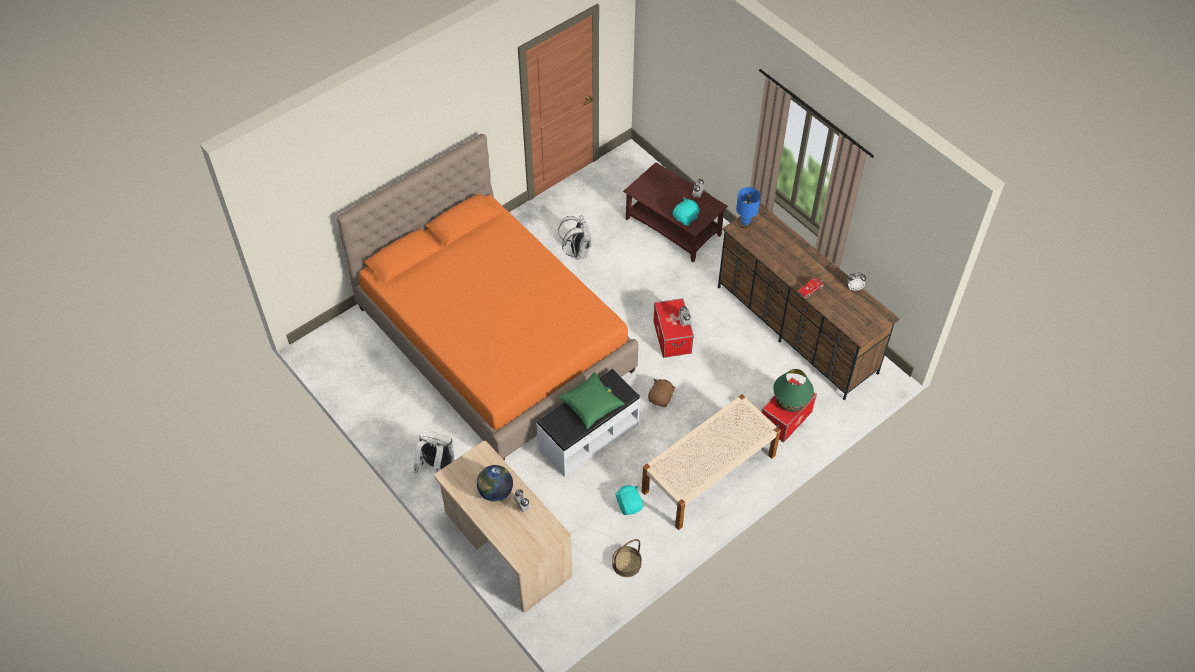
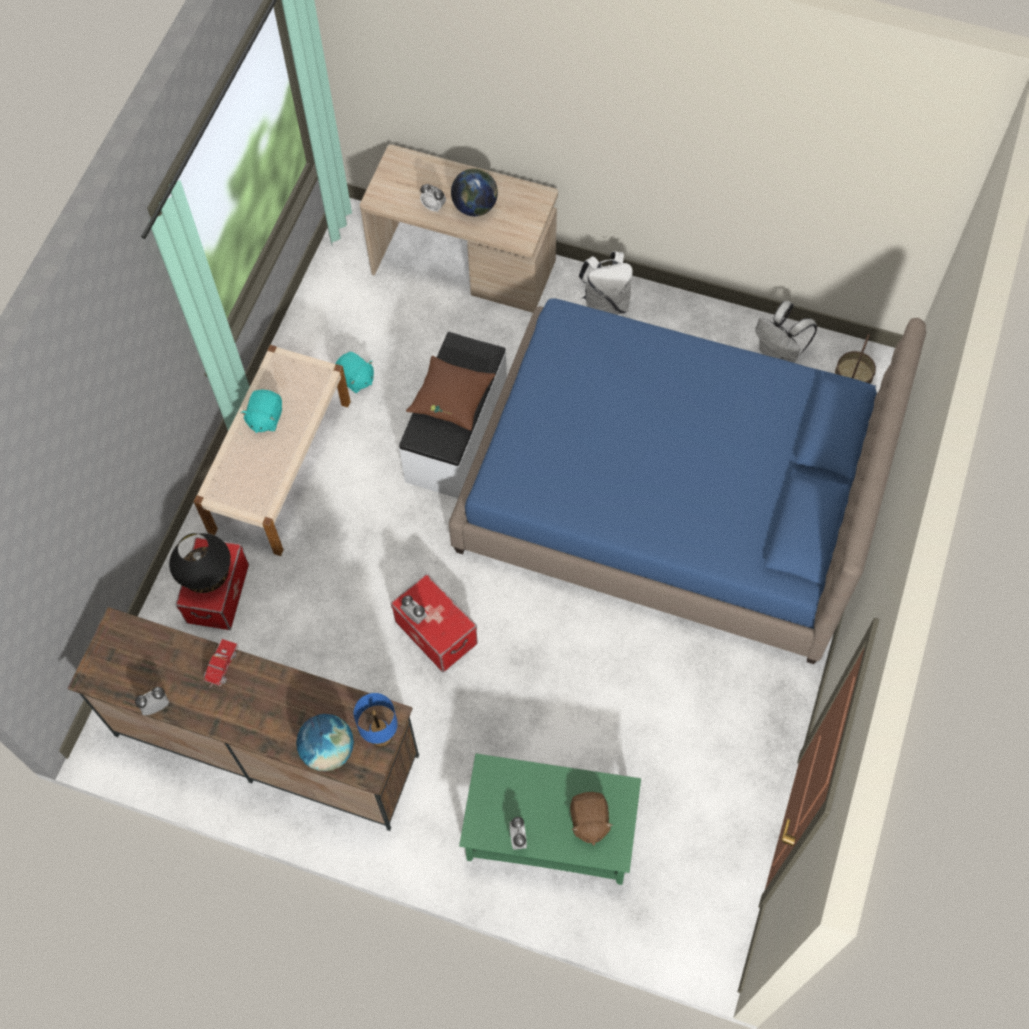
camera: 150 degrees right, 10 degrees up
(494, 338) = (669, 497): orange bed -> blue bed
(577, 251) = (661, 700): white backpack -> white backpack (779, 355)
(591, 405) = (451, 399): green pillow -> brown pillow
(626, 564) = (318, 315): basket -> basket (853, 374)
(661, 398) = (397, 532): brown plush toy -> brown plush toy (589, 821)
(672, 227) = (551, 831): brown coffee table -> green coffee table
(686, 218) = (510, 780): turquoise plush toy -> turquoise plush toy (265, 418)
(775, 229) = (328, 750): none -> globe
(791, 401) = (206, 574): green table lamp -> black table lamp

